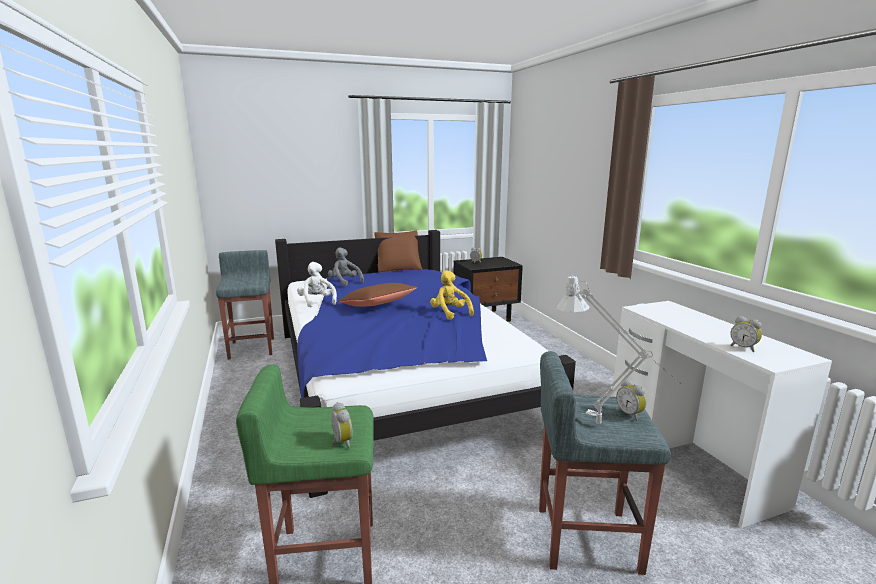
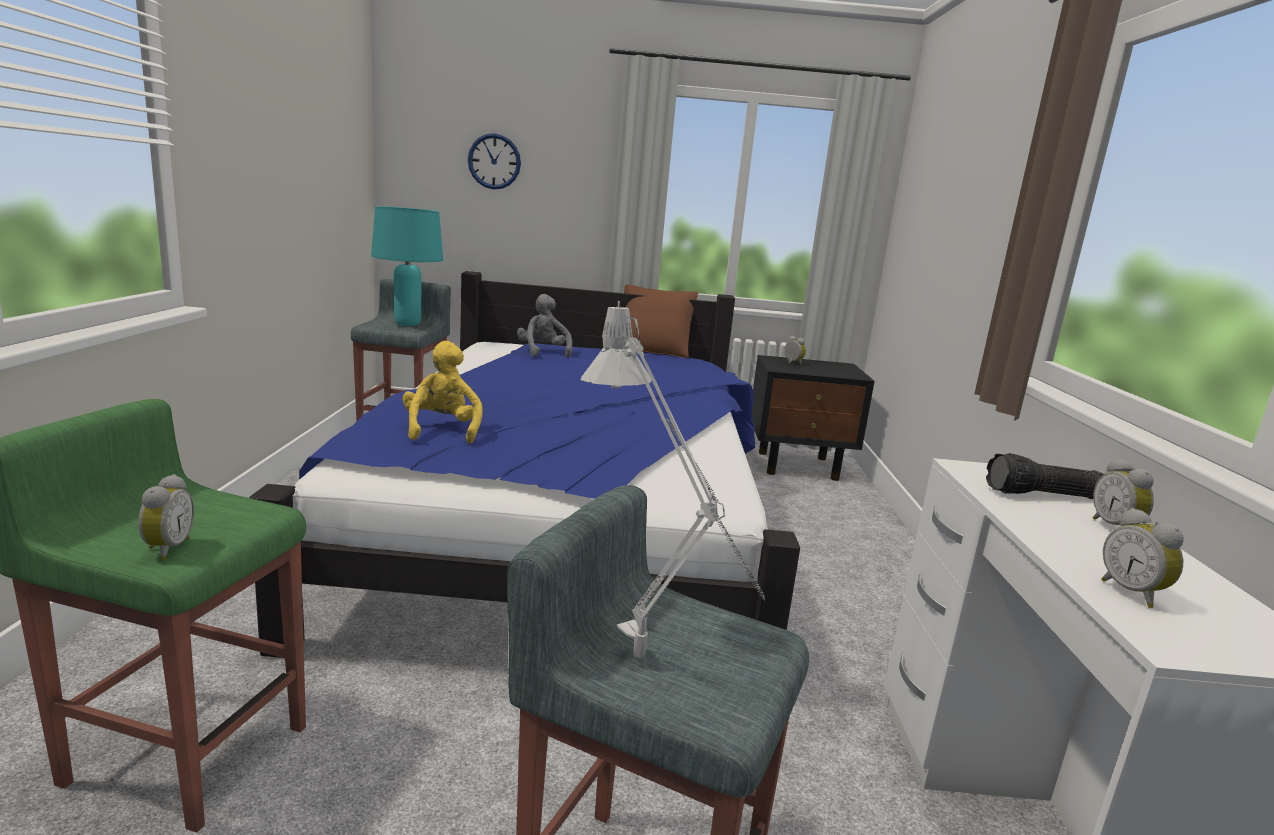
camera: 20 degrees right, 0 degrees up
(249, 280) = (408, 324): none -> turquoise table lamp
(280, 168) = (494, 161): none -> wall clock
(317, 302) = (465, 367): white plush toy -> none
(378, 306) = (544, 388): brown pillow -> none
(450, 313) = (646, 421): yellow plush toy -> yellow plush toy (442, 430)
(630, 414) = (744, 663): alarm clock -> alarm clock (1116, 528)
(677, 314) = (1044, 495): none -> flashlight

